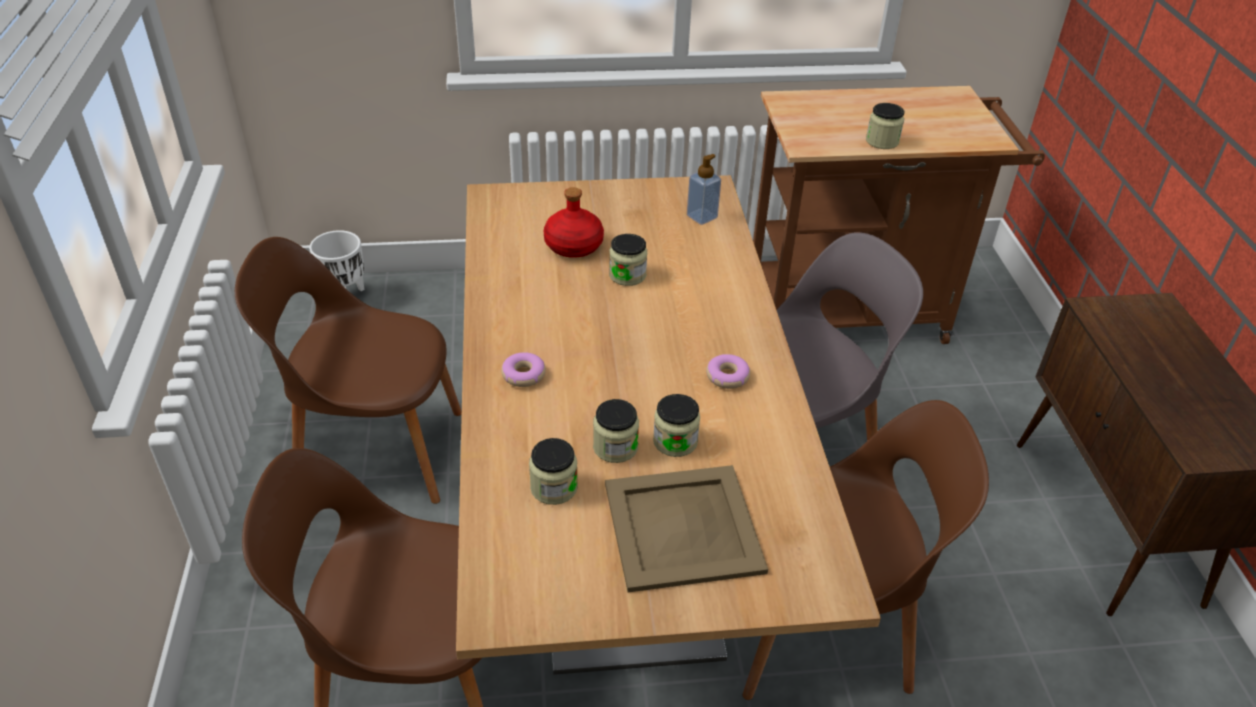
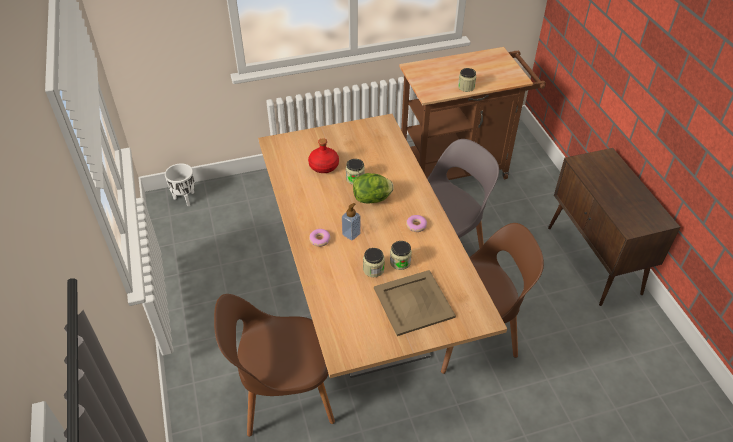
camera: 10 degrees left, 5 degrees up
(375, 451) = (229, 282): brown chair -> none
(554, 487) = (350, 293): jar -> none
(651, 315) = (372, 199): none -> lettuce
(702, 217) = (383, 140): soap dispenser -> soap dispenser (351, 234)

